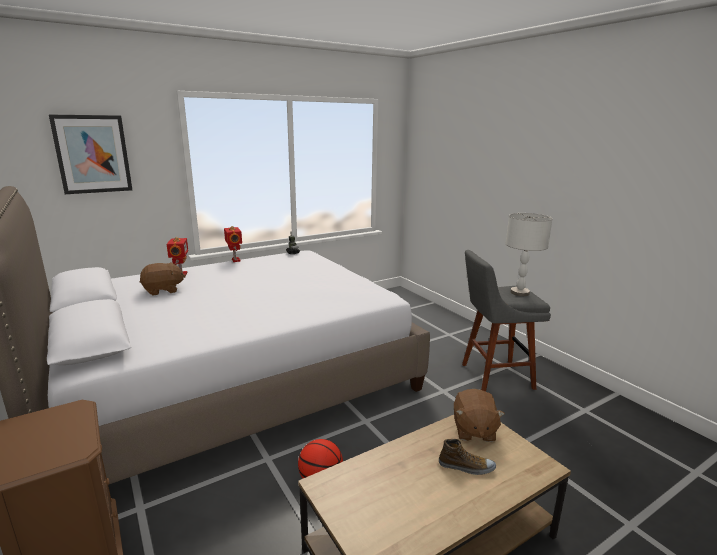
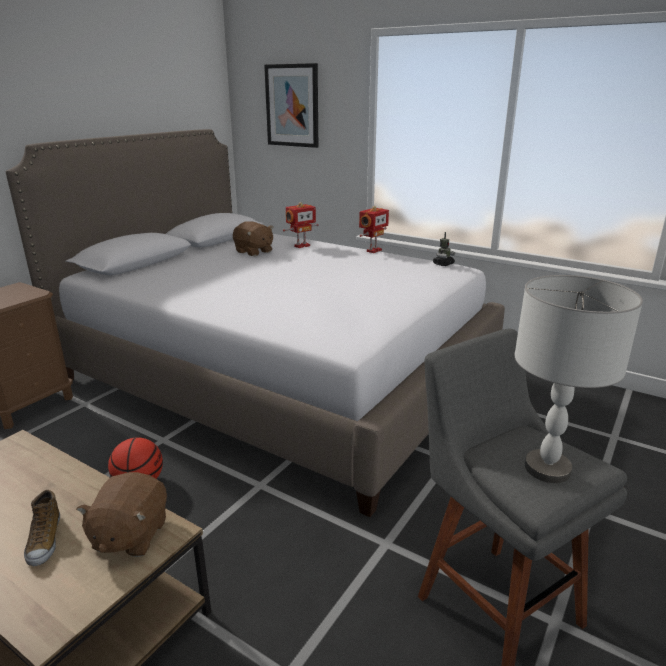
camera: 65 degrees right, 5 degrees up
(473, 430) = (130, 535): brown plush toy -> brown plush toy turned 60 degrees counterclockwise

